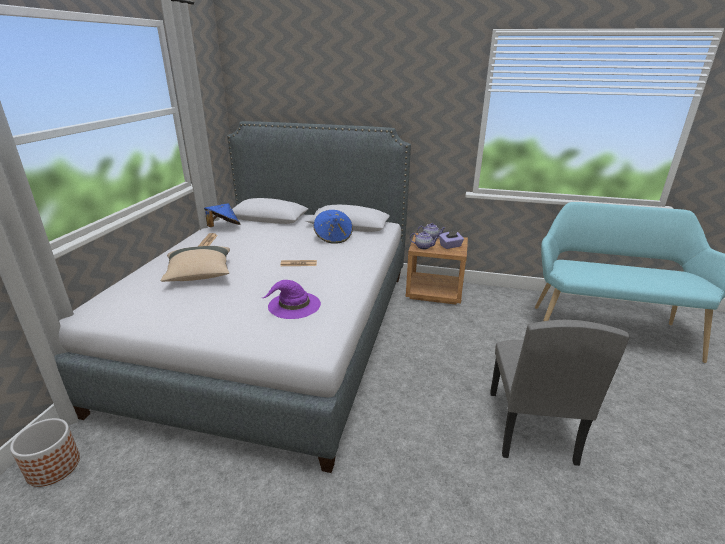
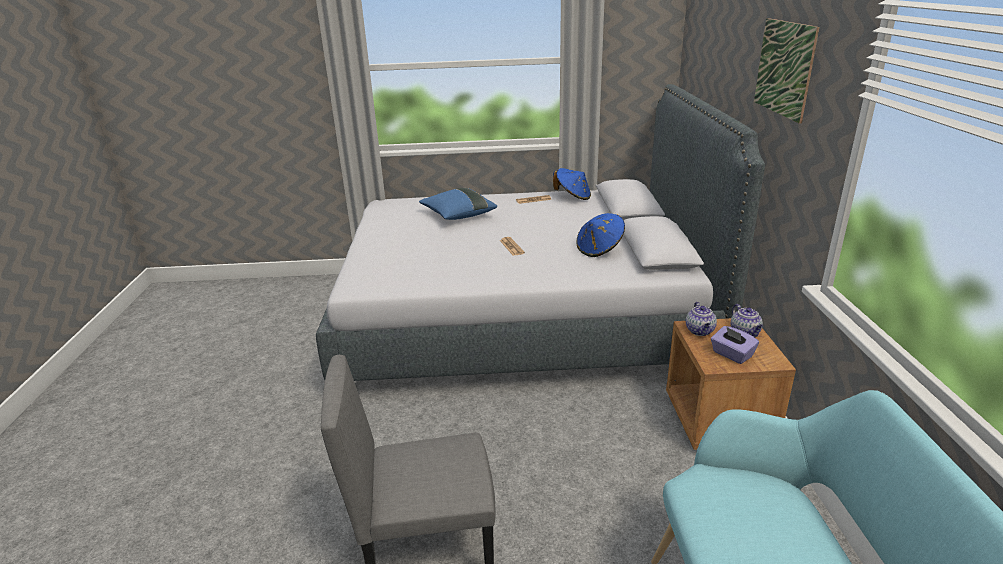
camera: 75 degrees right, 0 degrees up
(54, 466) = (329, 287): planter -> none
(199, 275) = (458, 215): beige pillow -> blue pillow
(294, 305) = (422, 263): purple hat -> none
(399, 88) = (784, 68): none -> picture

